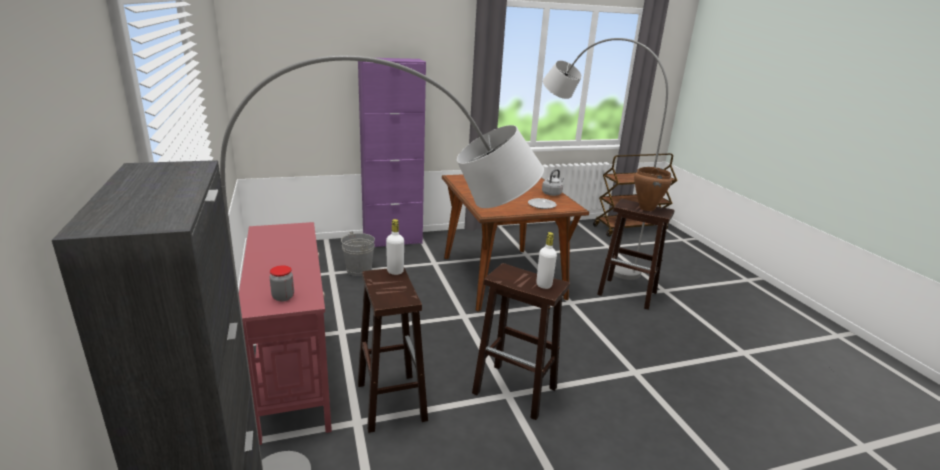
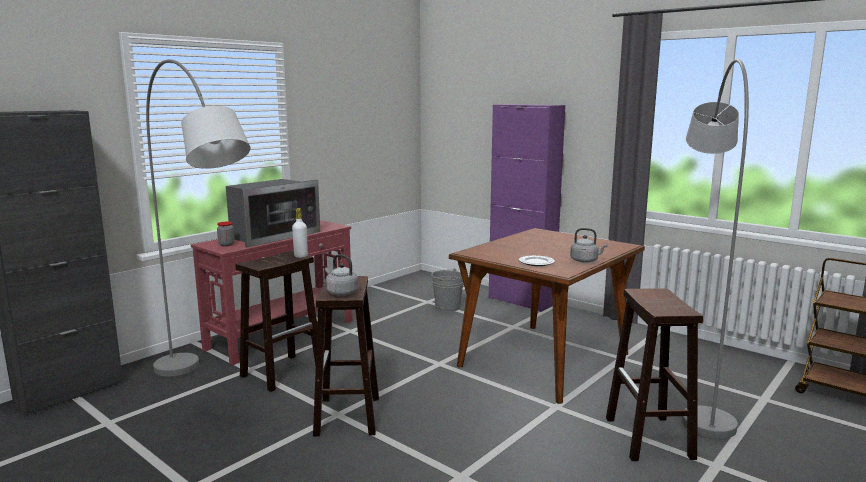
camera: 60 degrees right, 10 degrees down
(284, 264) = (272, 235): none -> microwave
(544, 285) = (341, 292): white bottle -> grey kettle
(646, 208) = (663, 302): brown cooking pot -> none

